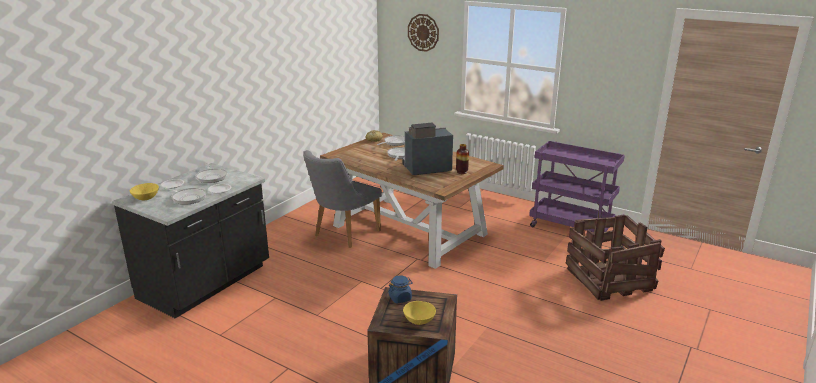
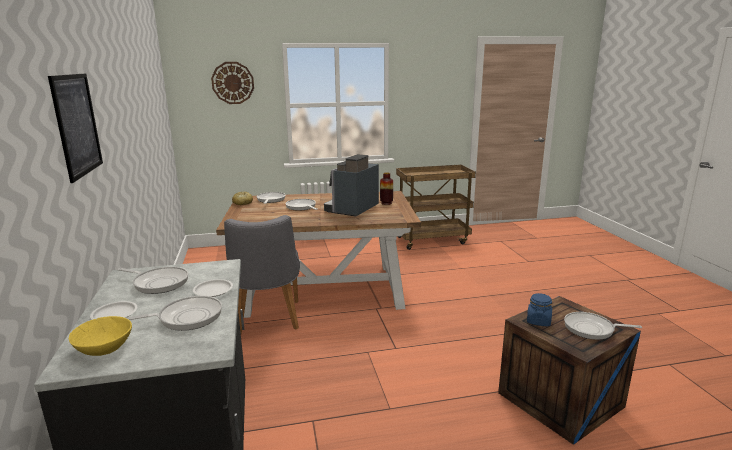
camera: 45 degrees left, 5 degrees down
(201, 78) = (77, 125): none -> picture
(419, 320) = (592, 329): yellow bowl -> frying pan
(571, 227) = (432, 240): purple cart -> brown cart
(608, 280) = (517, 262): crate -> none

